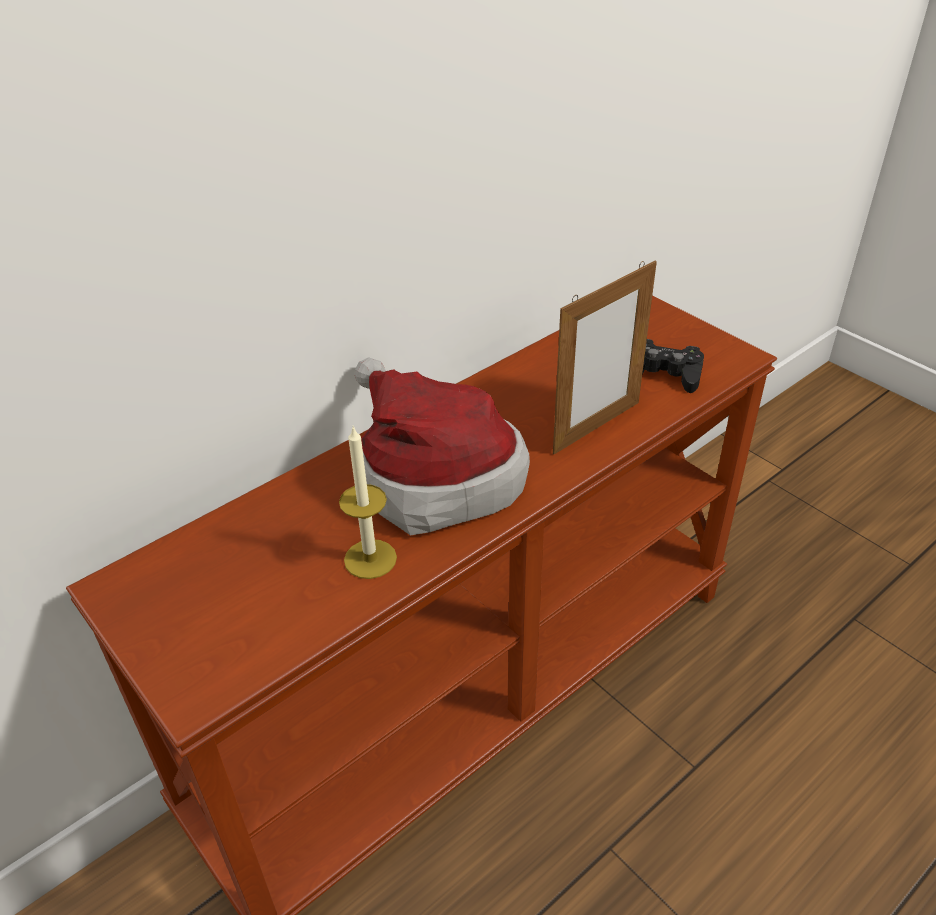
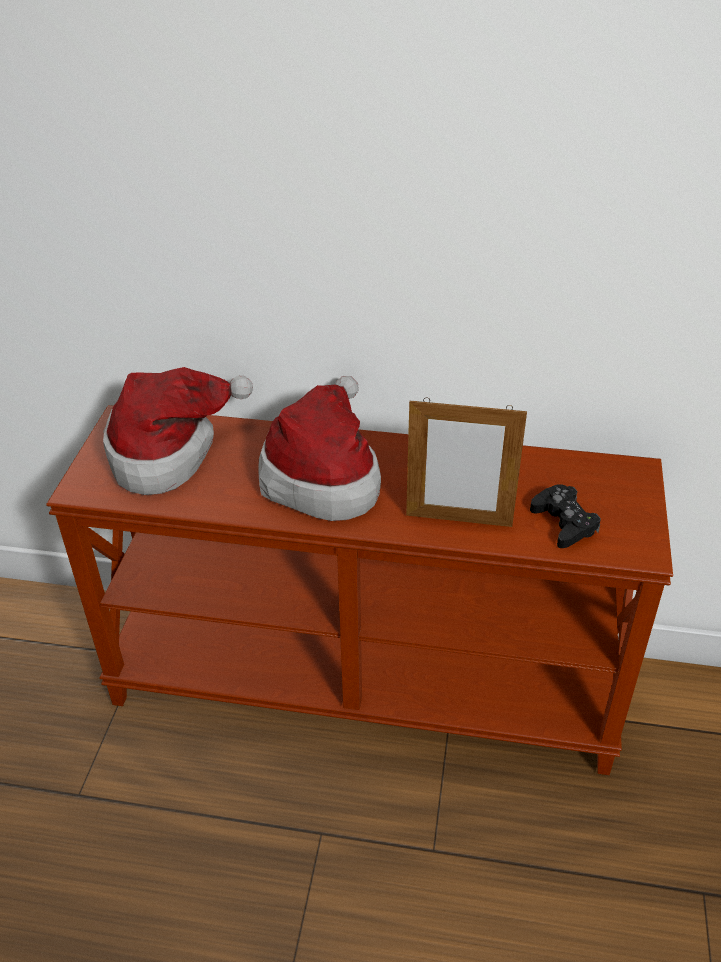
camera: 50 degrees right, 0 degrees up
(236, 575) = (169, 452): none -> hat
(370, 559) = (229, 492): candle -> none

